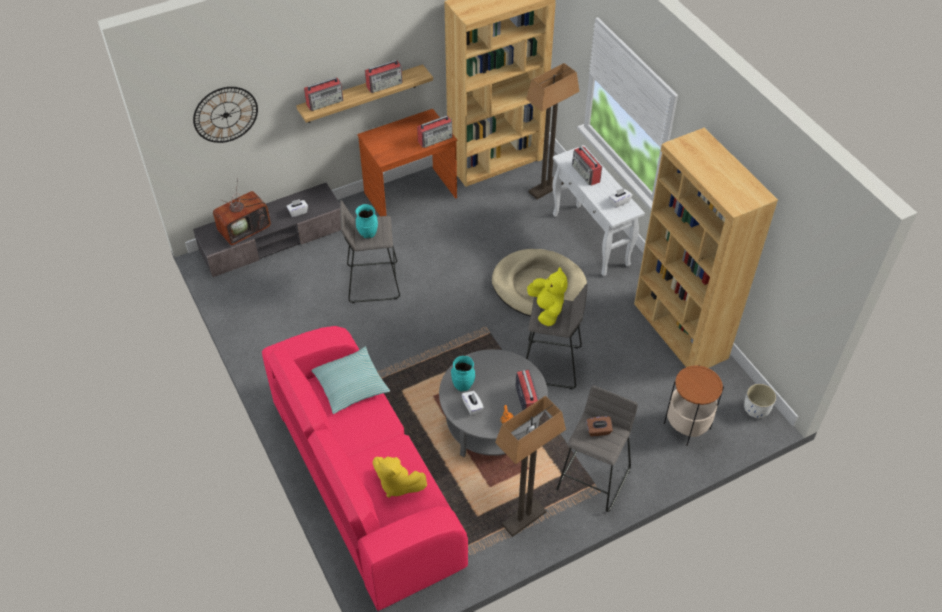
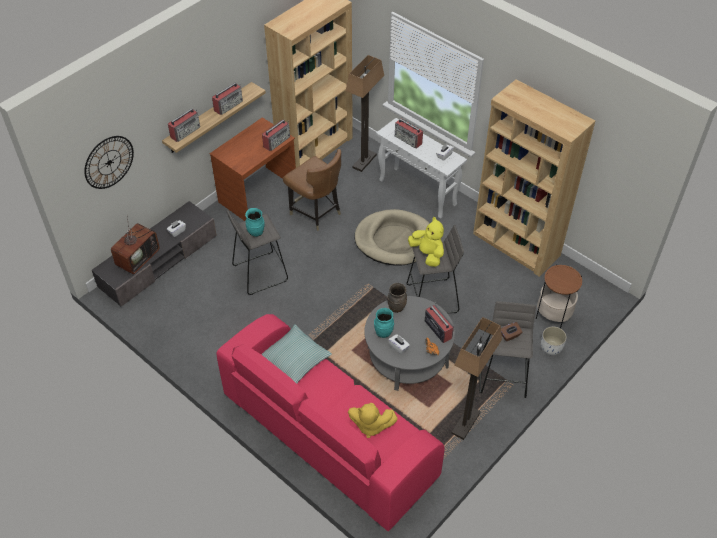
camera: 20 degrees left, 0 degrees up
(464, 232) = (316, 213): none -> brown chair
(491, 361) = (396, 307): none -> brown vase
(756, 410) = (597, 288): white planter -> white planter (551, 348)

